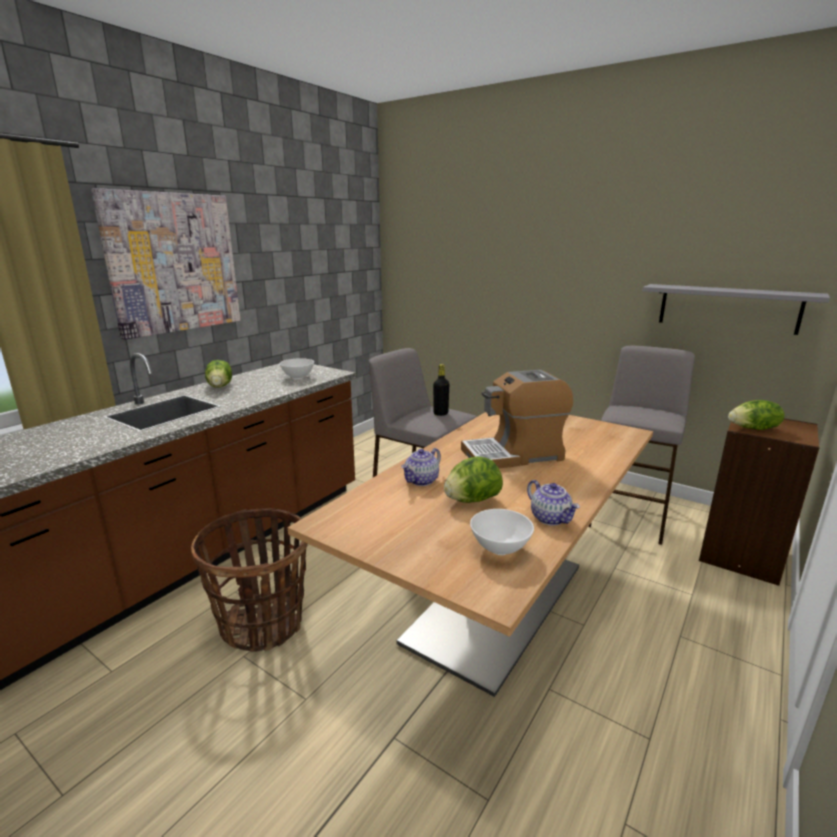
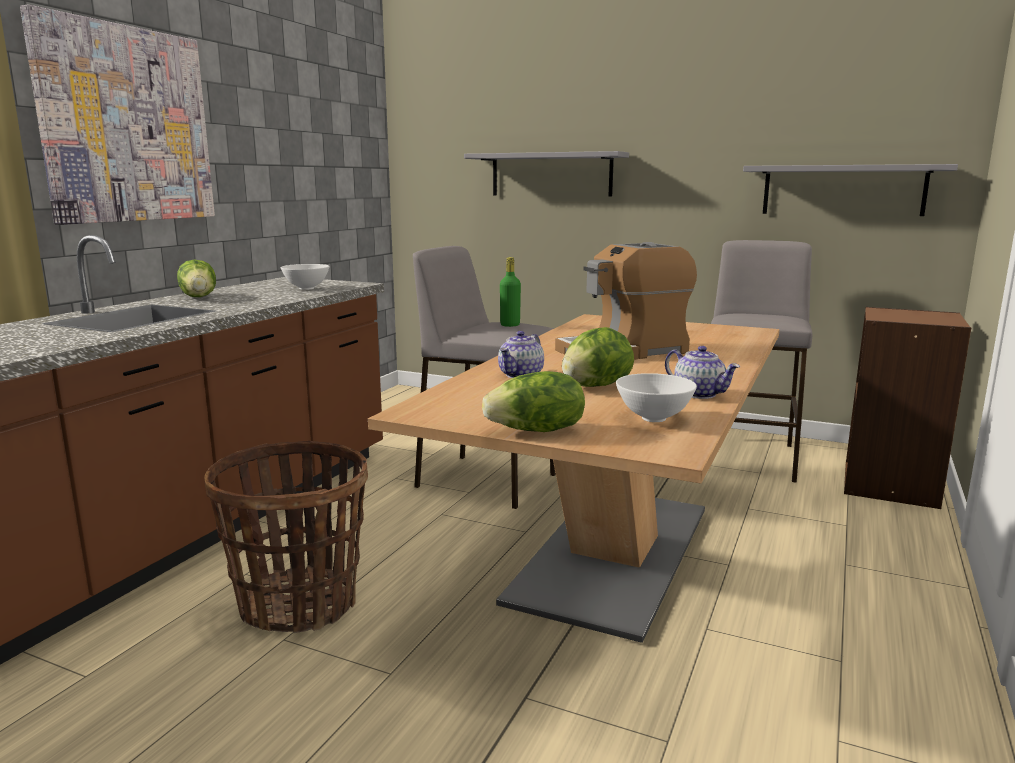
camera: 10 degrees left, 5 degrees down
(440, 413) = (510, 325): black bottle -> green bottle
(495, 280) = (551, 174): none -> grey shelf
(754, 429) = (894, 318): lettuce -> lettuce (537, 431)

